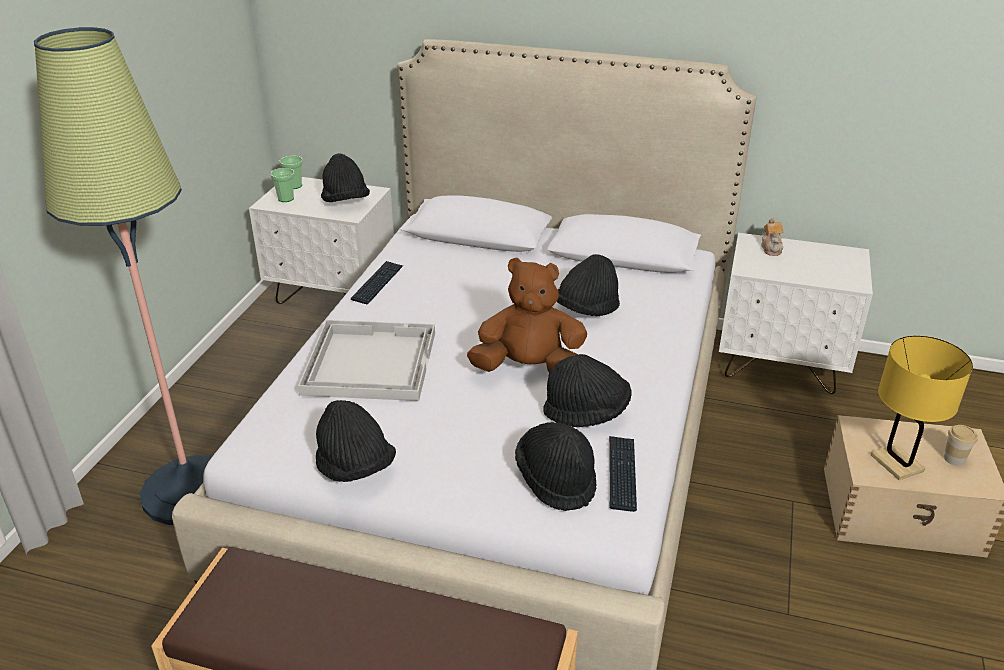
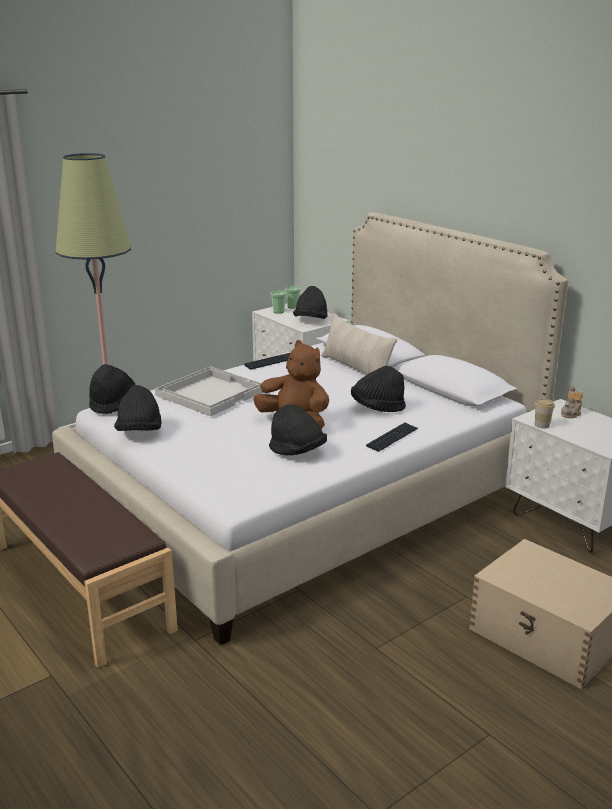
camera: 35 degrees right, 10 degrees down
(491, 259) = (356, 368): none -> beige pillow
(556, 480) = (232, 472): black hat -> black hat (112, 403)
(622, 474) = (273, 483): keyboard -> keyboard (392, 438)
(896, 463) = (528, 578): yellow table lamp -> none
(954, 459) = (581, 593): cup -> cup (542, 425)

